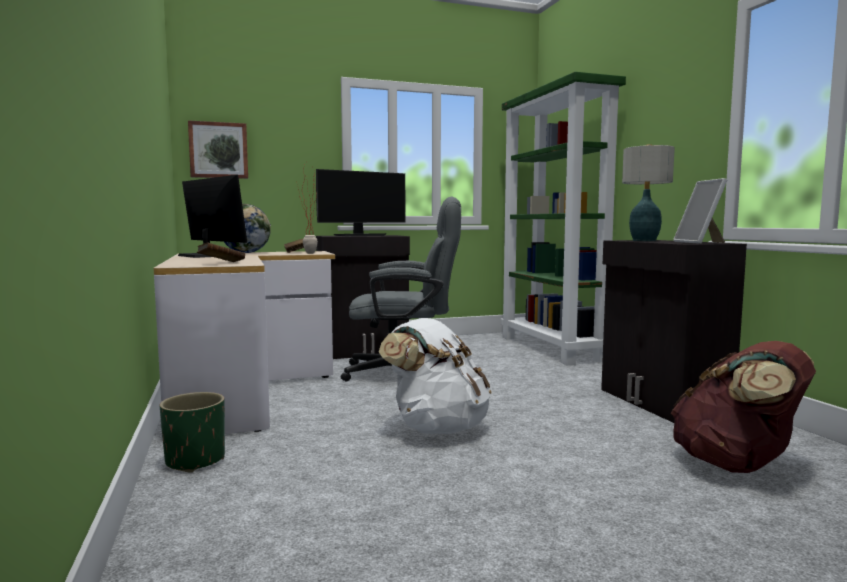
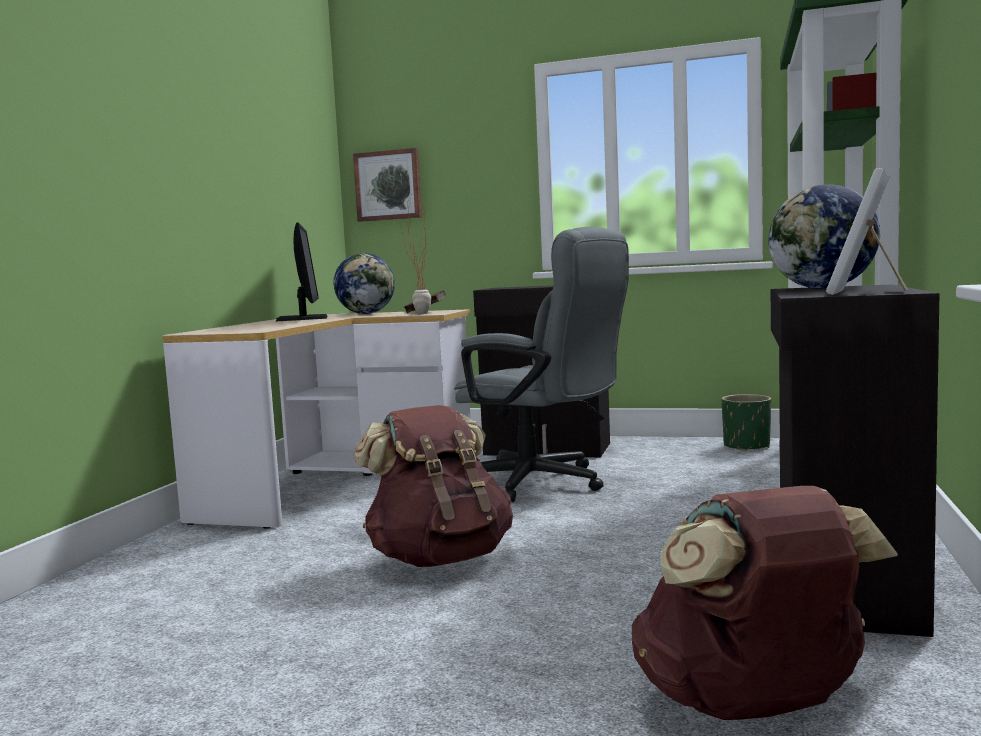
camera: 35 degrees right, 0 degrees up
(195, 461) = (168, 547): green planter -> green planter (746, 446)
(221, 263) = (243, 329): brown book -> none
(360, 235) = (538, 286): monitor -> none
(437, 427) = (439, 558): white backpack -> brown backpack
(645, 240) = (823, 288): table lamp -> globe

